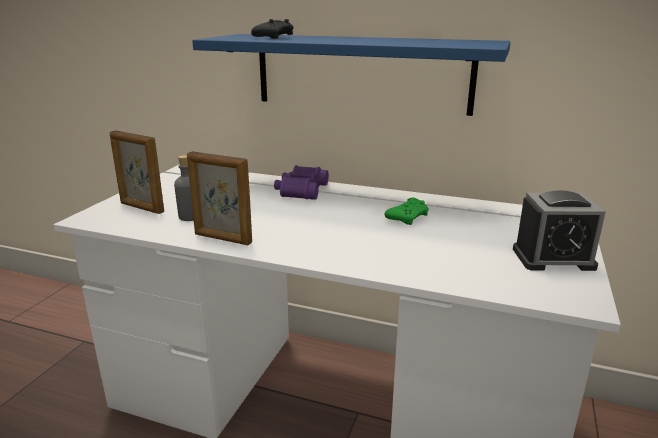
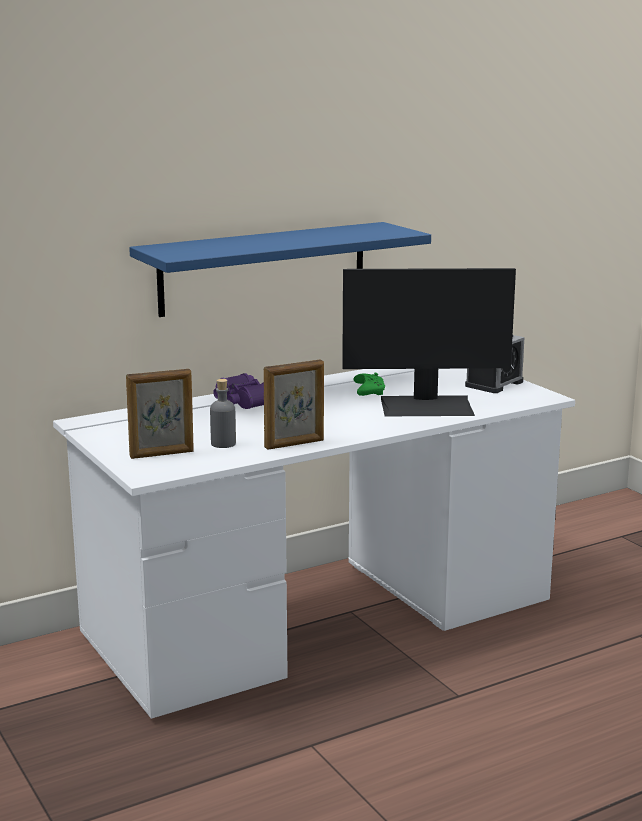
camera: 50 degrees left, 5 degrees down
(275, 37) = (215, 247): black game controller -> none
(418, 253) = (427, 406): none -> monitor

